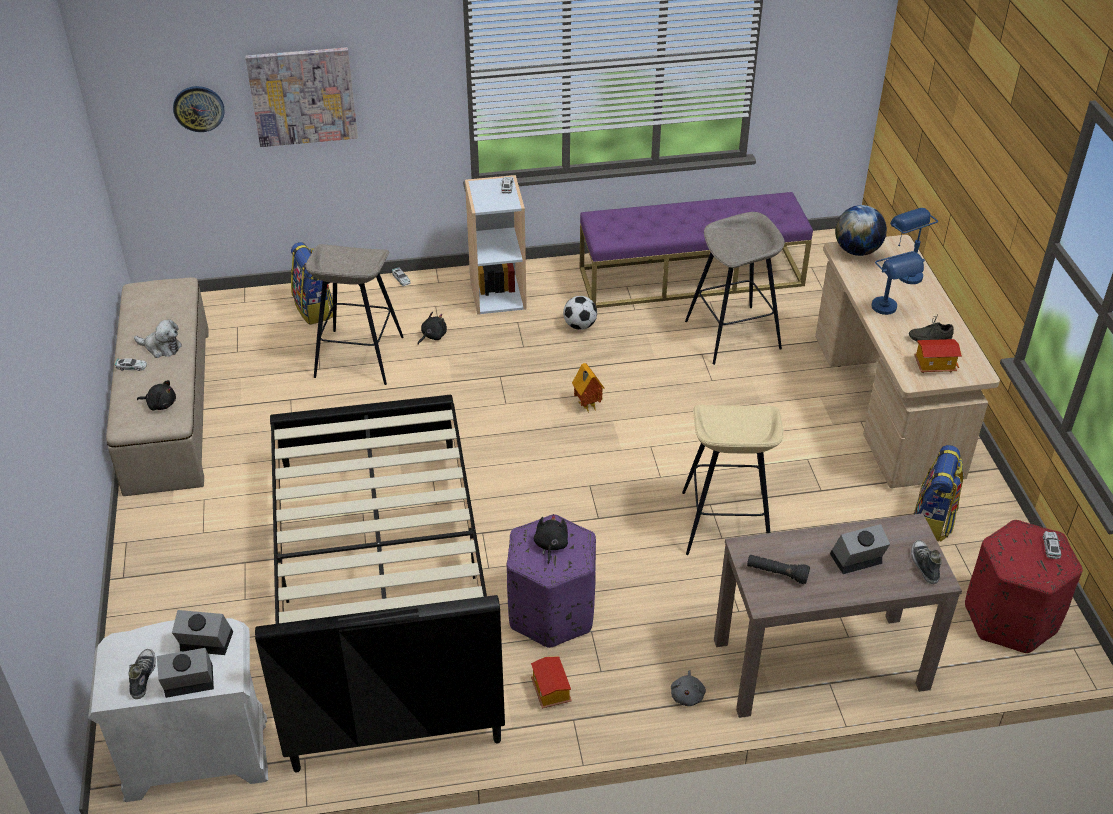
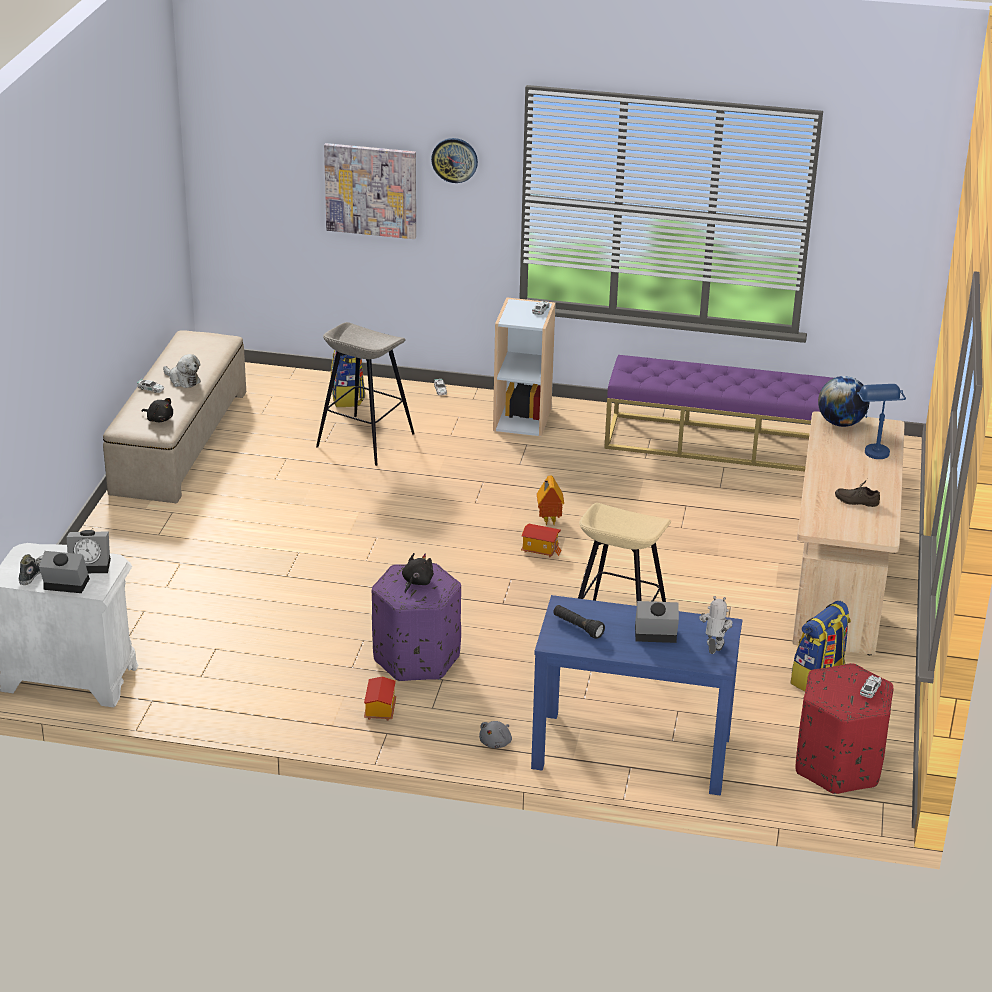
camera: 20 degrees right, 10 degrees down
(198, 108) = (278, 184): wall clock -> wall clock (454, 160)
(204, 643) = (91, 564): alarm clock -> alarm clock turned 150 degrees clockwise
(381, 591) = (281, 608): black bed -> none
(432, 336) = (441, 438): black plush toy -> none
(580, 326) = (583, 459): football -> none
(733, 335) = (727, 497): grey stool -> none
(819, 664) = (630, 752): brown console table -> blue console table
(889, 311) = (834, 474): blue table lamp -> none
(924, 565) = (713, 652): shoe -> toy robot
(934, 365) = (844, 521): toy house -> toy house (540, 549)

